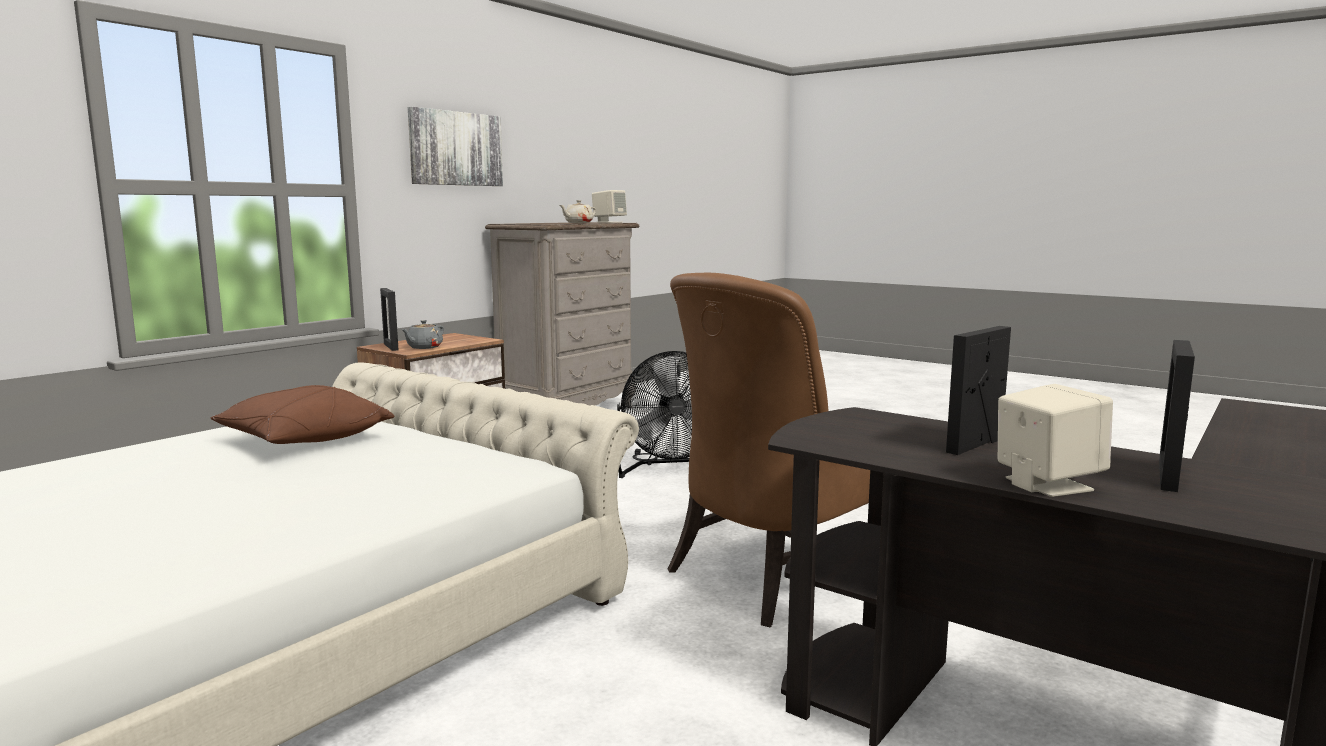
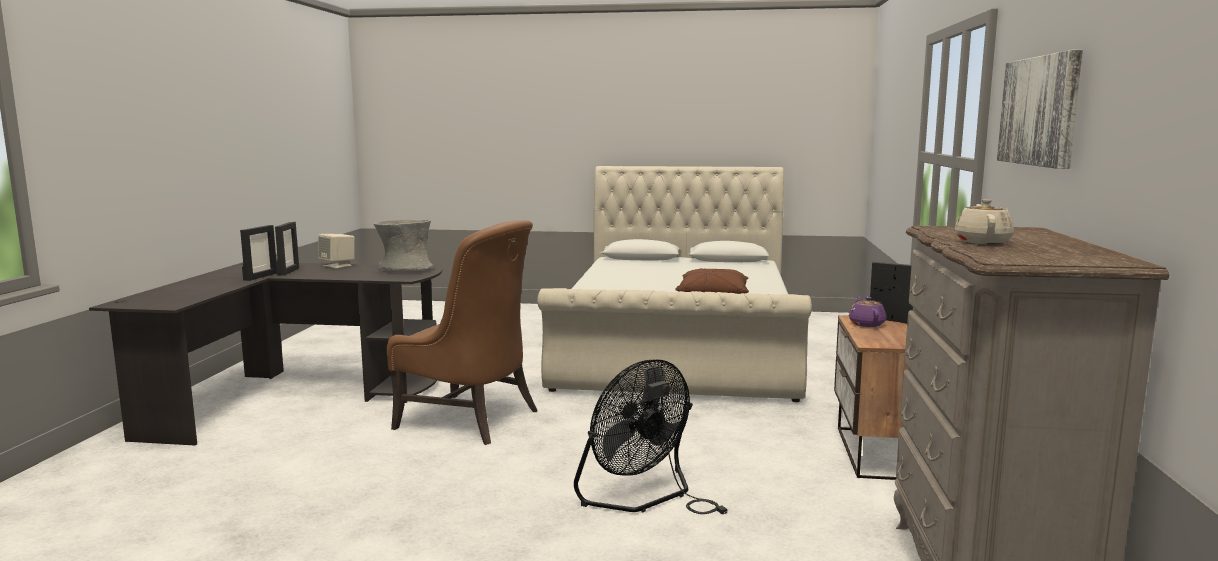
camera: 150 degrees right, 0 degrees up
(424, 347) = (866, 324): grey teapot -> purple teapot
(609, 222) = (1029, 258): beige speaker -> none
(772, 576) = (470, 419): brown chair -> brown chair turned 90 degrees clockwise
(857, 440) = (405, 269): none -> grey vase
(977, 445) = (355, 273): picture frame -> picture frame (260, 276)

